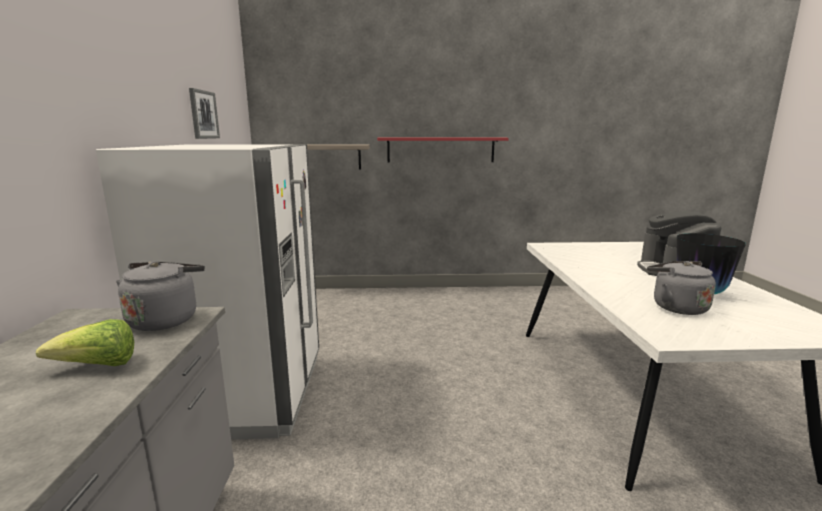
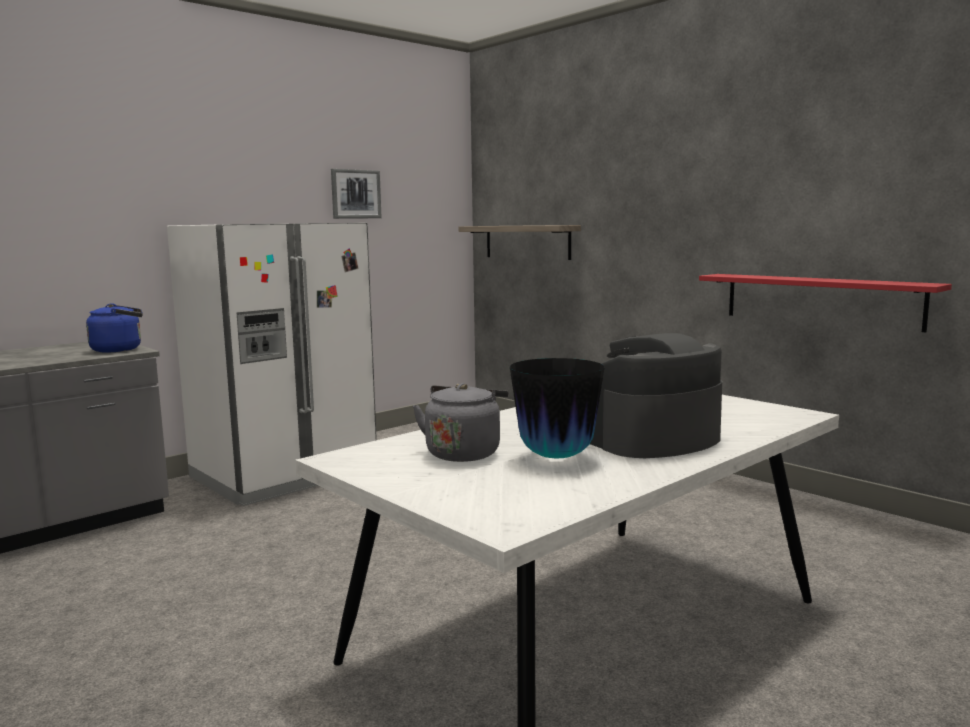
camera: 50 degrees right, 5 degrees down
(98, 366) = (41, 358): lettuce -> none
(165, 319) = (120, 349): grey kettle -> blue kettle
(440, 150) = (667, 232): red shelf -> red shelf (820, 300)

